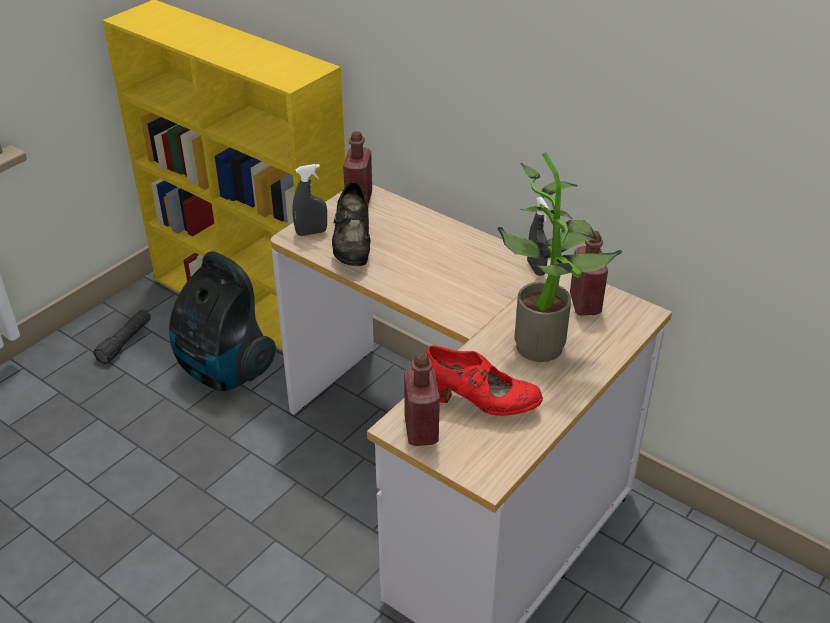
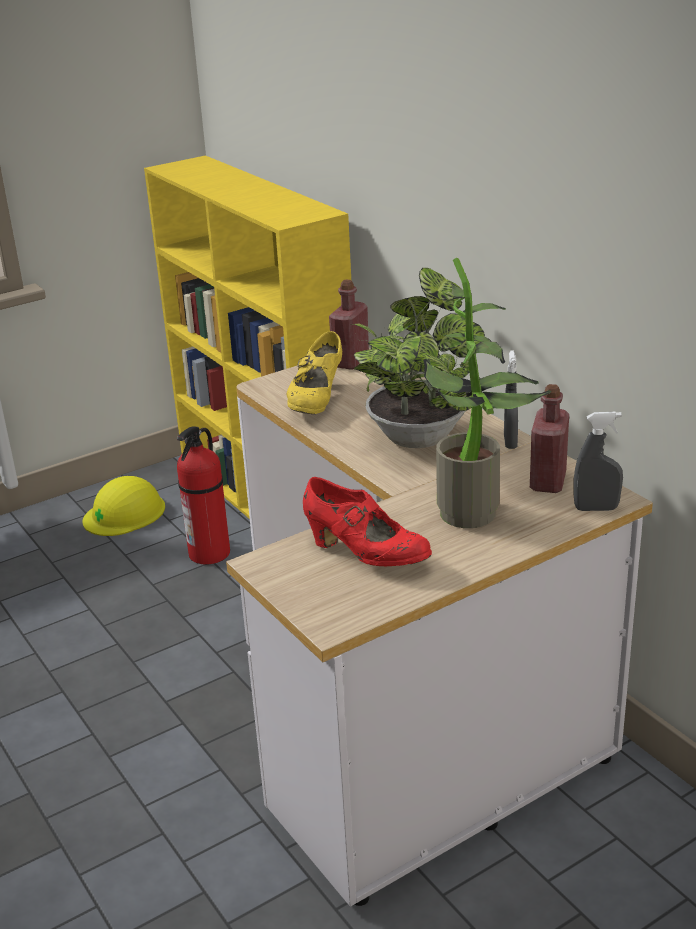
camera: 20 degrees right, 10 degrees down
(125, 342) = (125, 513): black flashlight -> yellow hard hat
(223, 371) = (209, 554): vacuum cleaner -> fire extinguisher
(311, 232) = (282, 384): grey spray bottle -> grey spray bottle (596, 508)
(352, 247) = (317, 401): black shoe -> yellow shoe
(421, 430) = (284, 569): red bottle -> none
(458, 270) = (418, 434): none -> potted plant

